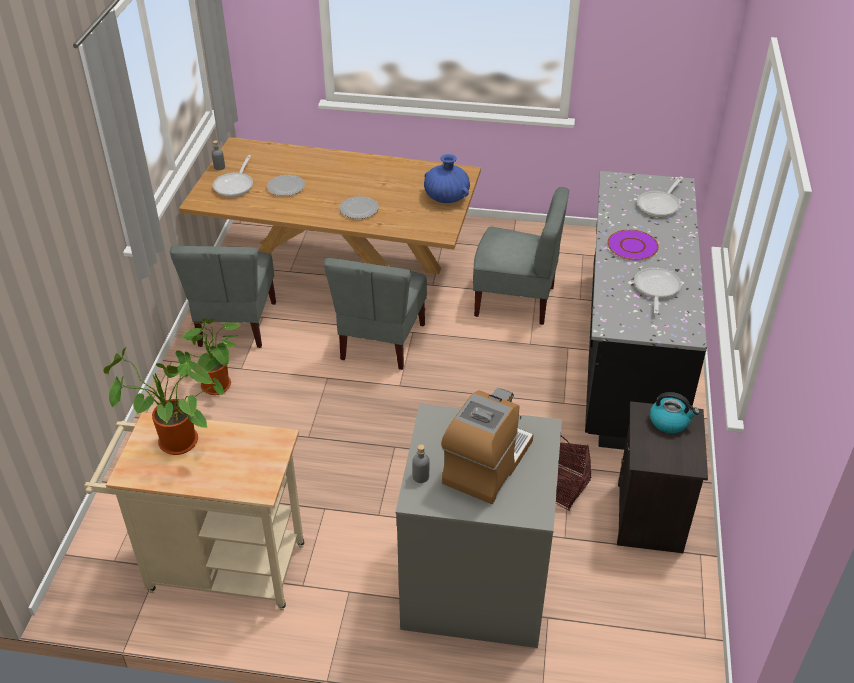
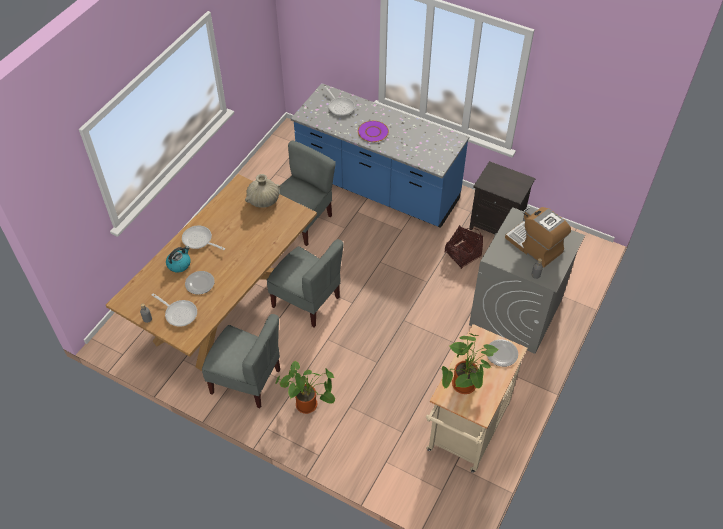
camera: 70 degrees left, 10 degrees up
(358, 209) = (251, 249): plate -> plate (501, 354)
(446, 197) = (263, 200): blue vase -> beige vase
(628, 357) = (377, 188): black counter -> blue counter
(656, 289) = (415, 137): frying pan -> frying pan (199, 240)
(670, 421) = (493, 176): kettle -> kettle (179, 264)

